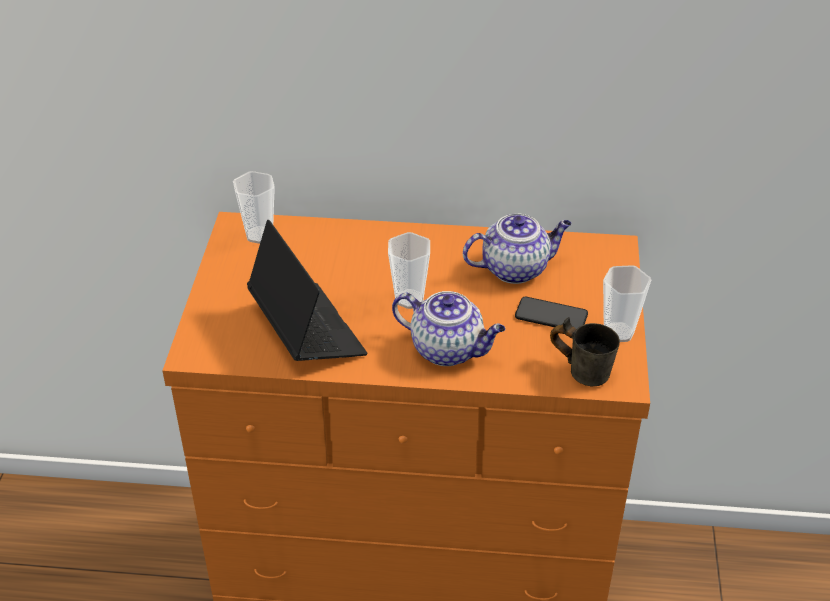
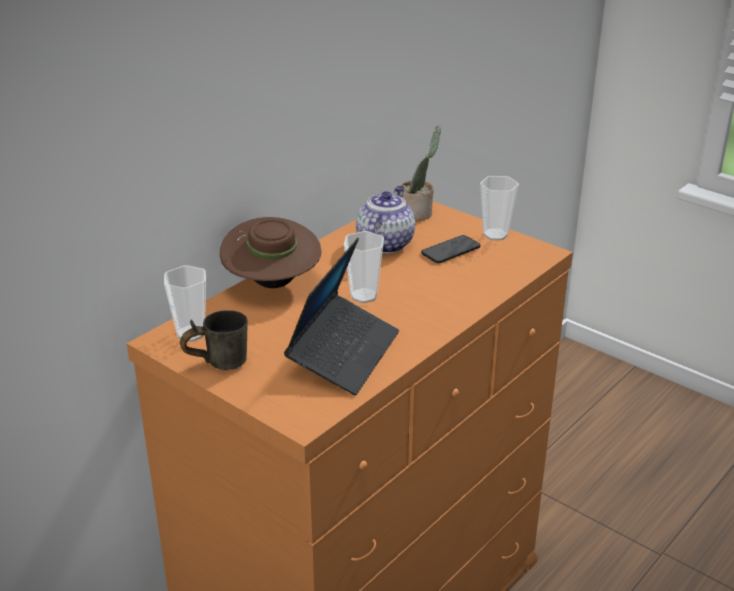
camera: 55 degrees left, 10 degrees down
(306, 330) = (344, 354): laptop -> laptop turned 105 degrees clockwise
(374, 238) = (272, 284): none -> brown hat
(448, 350) = (440, 301): teapot -> none
(583, 368) = (516, 260): grey mug -> grey mug (217, 361)
(601, 262) = (418, 213): none -> potted plant

